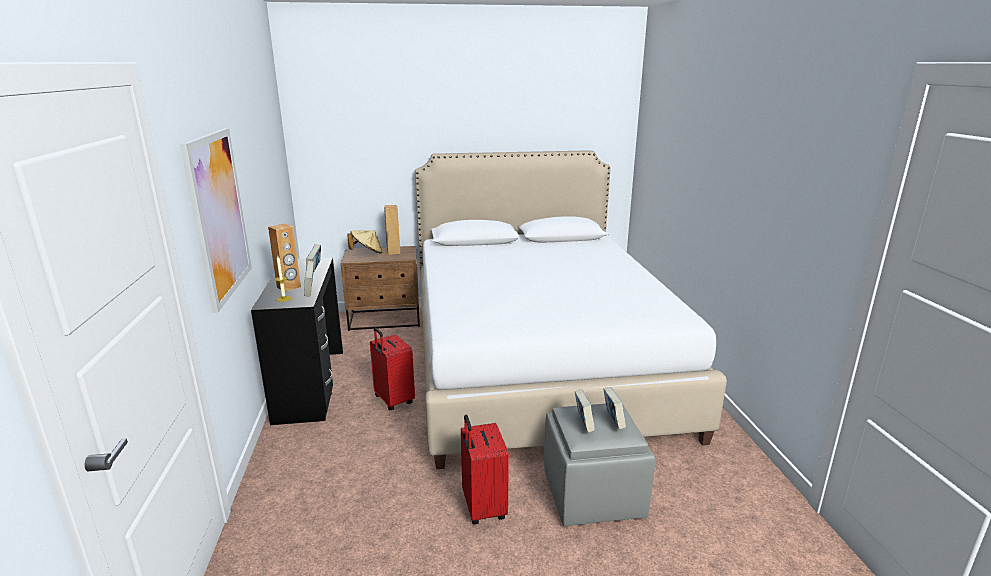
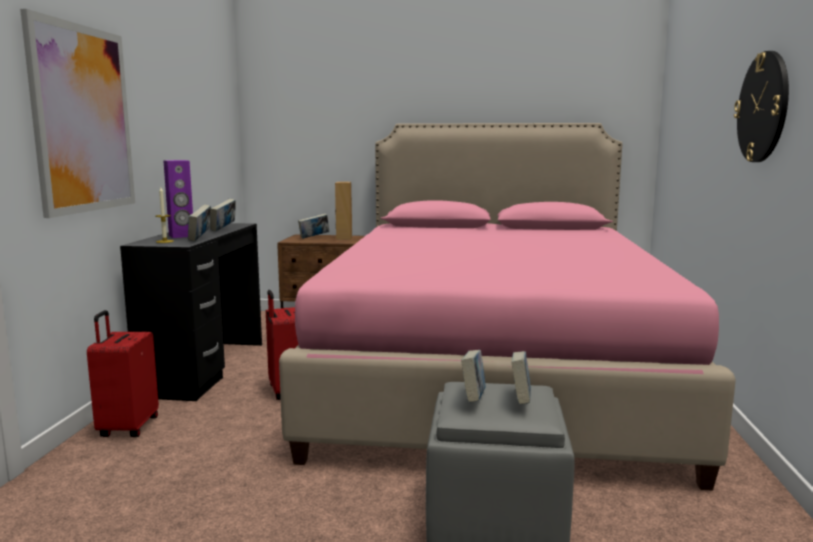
camera: 15 degrees right, 10 degrees down
(289, 287) = (181, 236): brown speaker -> purple speaker
(367, 253) = (314, 237): beige hat -> book
(482, 508) = (326, 515): red suitcase -> red suitcase (127, 428)
(536, 362) = (492, 374): white bed -> pink bed
(735, 184) = (763, 107): none -> wall clock

